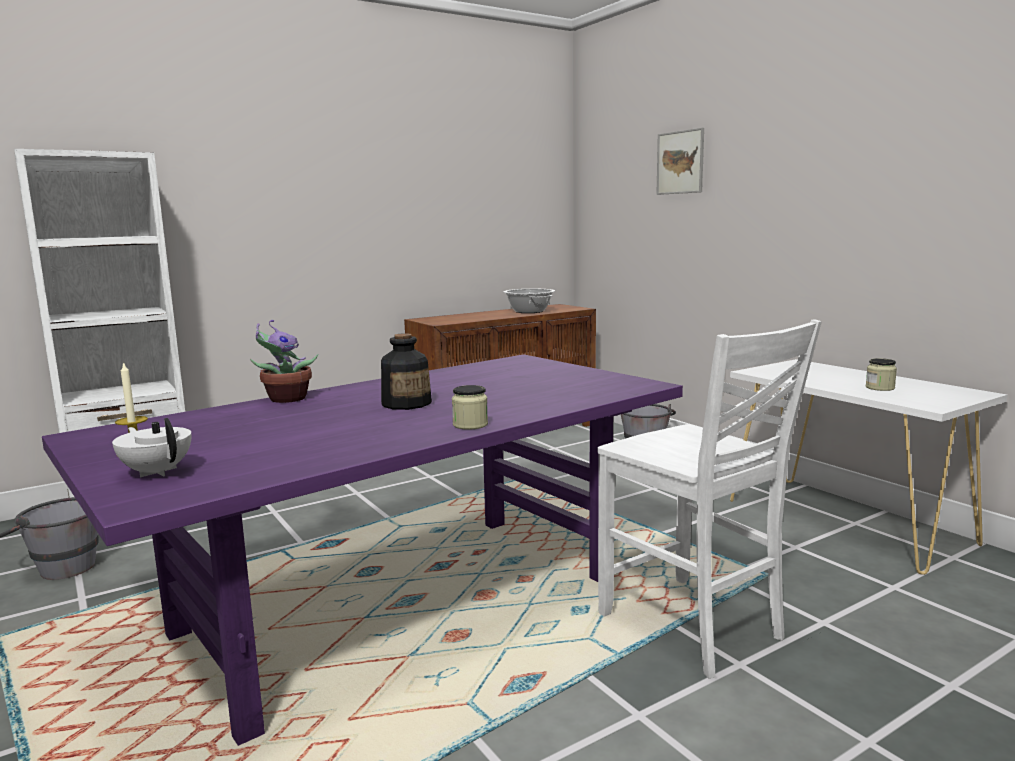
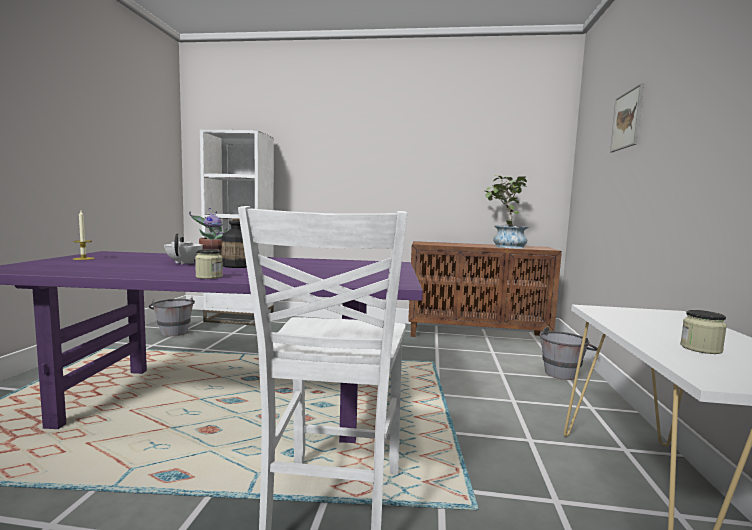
camera: 40 degrees right, 5 degrees down
(157, 472) = (50, 264): white teapot -> white teapot (184, 263)
(529, 311) = (504, 246): cooking pot -> potted plant

